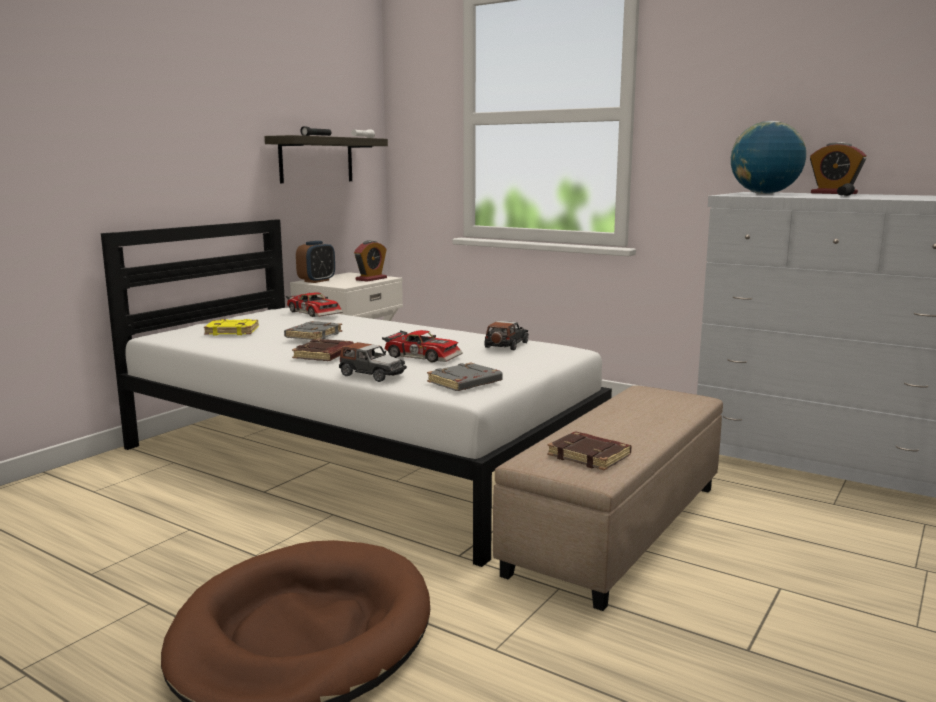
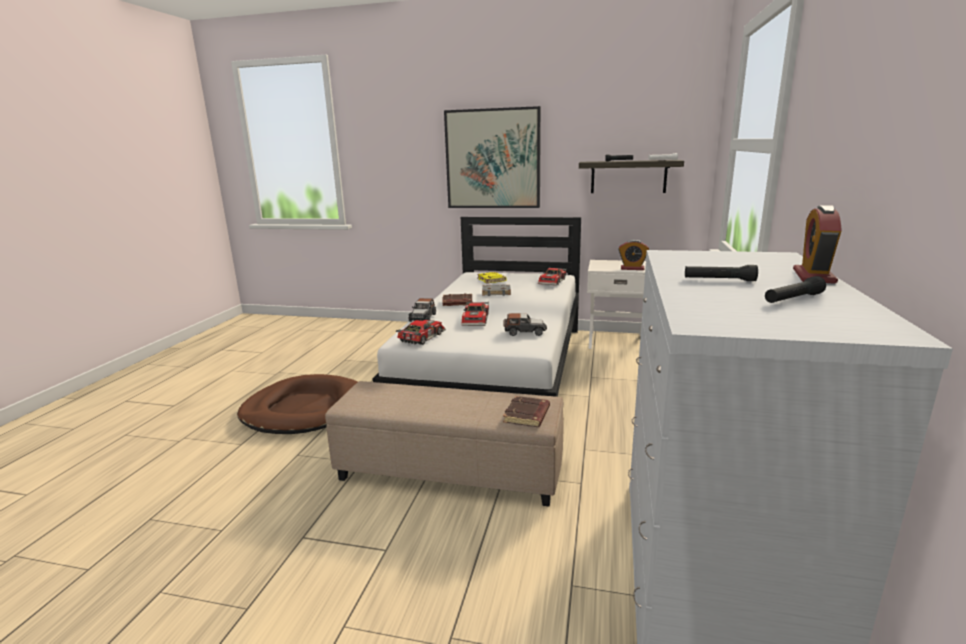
camera: 70 degrees right, 5 degrees up
(143, 124) = (493, 159): none -> picture
(317, 281) = (602, 262): alarm clock -> none
(465, 383) = (420, 337): grey book -> toy car
(590, 456) = (380, 399): brown book -> brown book (527, 415)
(764, 194) = (720, 259): globe -> none
(902, 196) = (793, 299): none -> black flashlight

